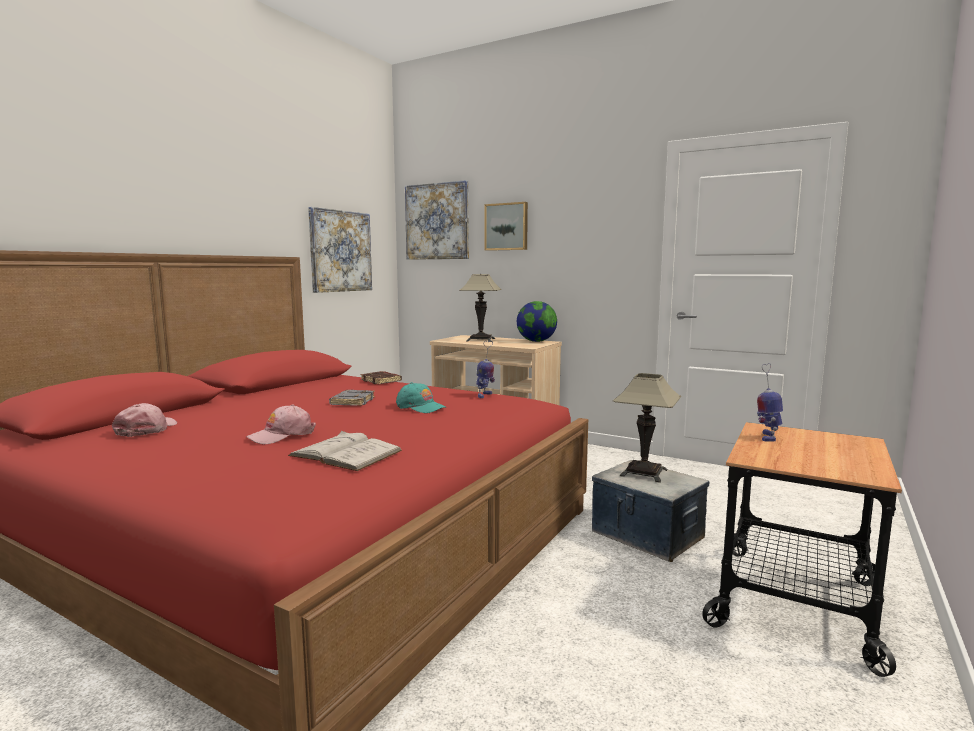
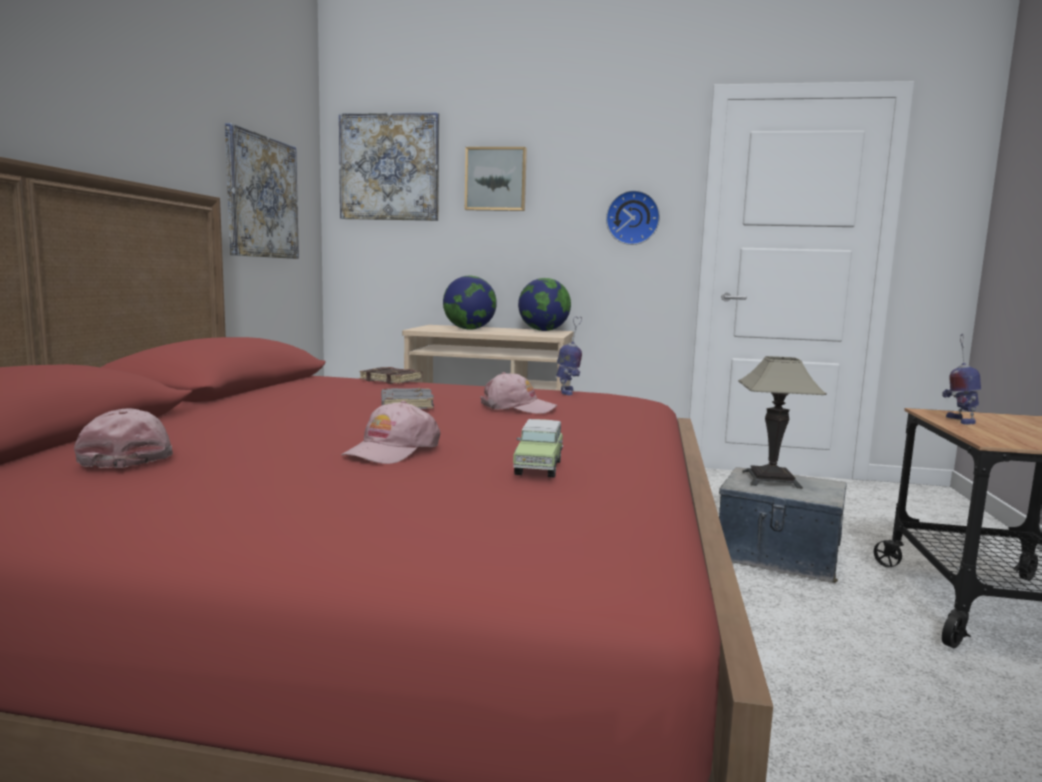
camera: 20 degrees left, 0 degrees up
(346, 453) = (539, 467): white book -> toy car
(420, 407) = (517, 407): turquoise cap -> pink cap
(480, 340) = (469, 329): table lamp -> globe
(606, 252) = (632, 218): none -> wall clock

